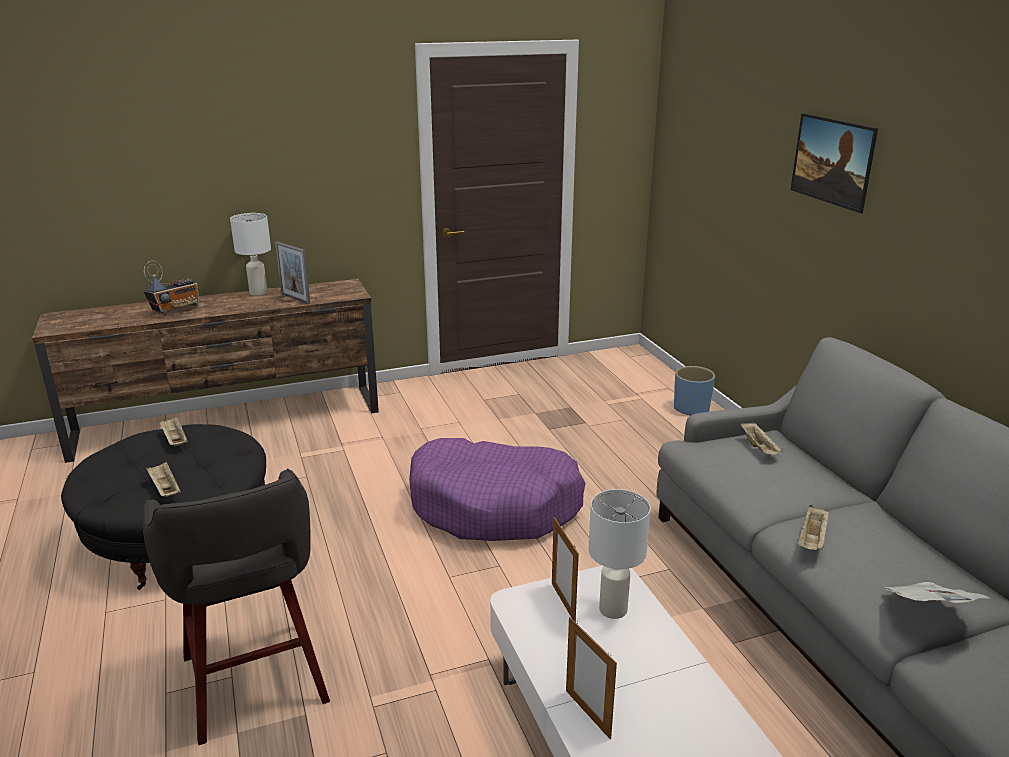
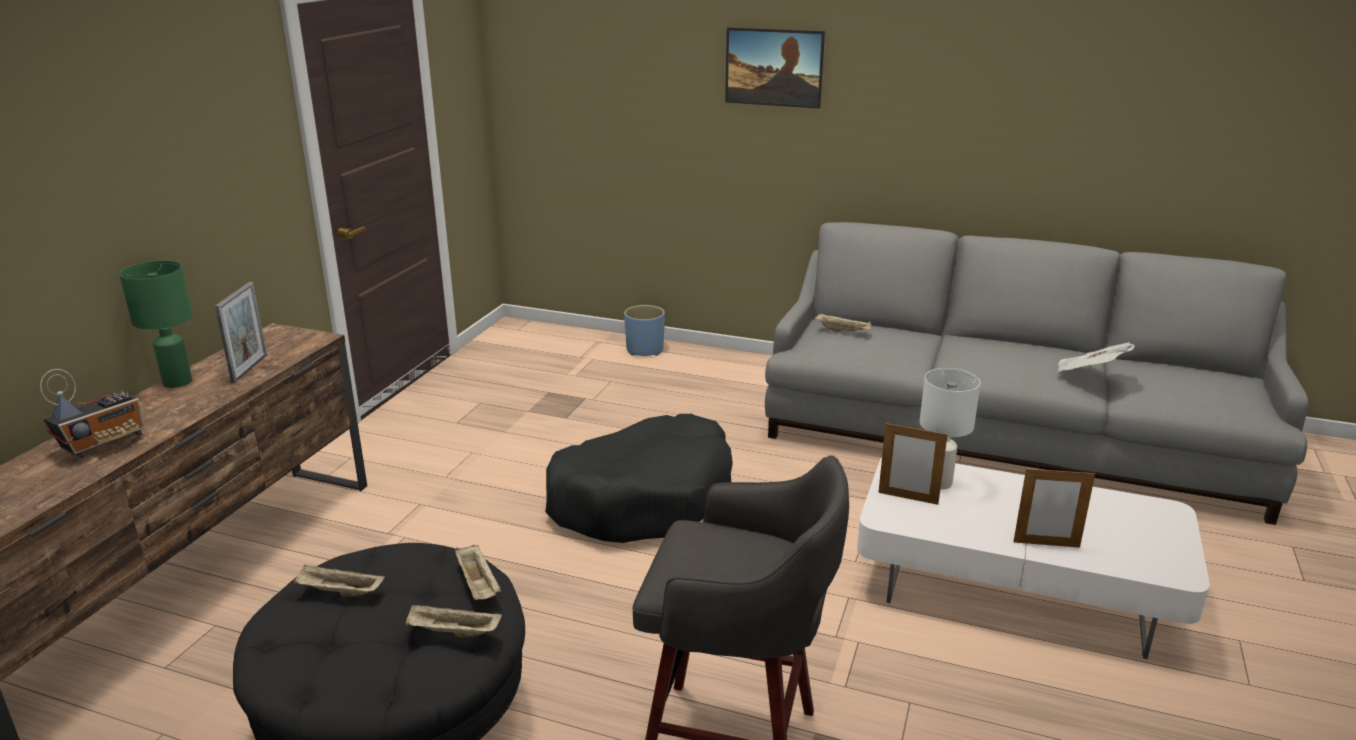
camera: 50 degrees left, 0 degrees up
(176, 310) = (104, 444): radio -> radio turned 45 degrees clockwise
(258, 292) = (177, 381): white table lamp -> green table lamp
(295, 298) = (249, 368): picture frame -> picture frame turned 75 degrees counterclockwise
(495, 506) = (642, 498): purple dog bed -> black dog bed
(812, 539) = (976, 368): beige tray -> beige tray (478, 585)

